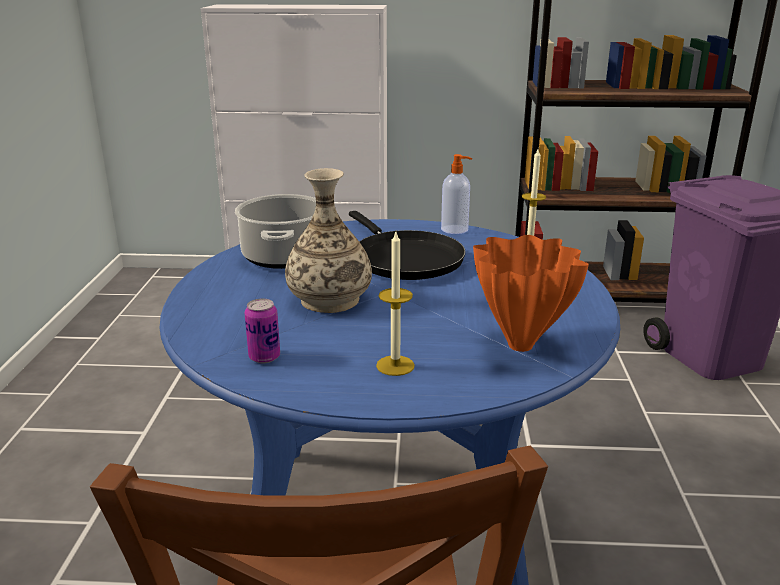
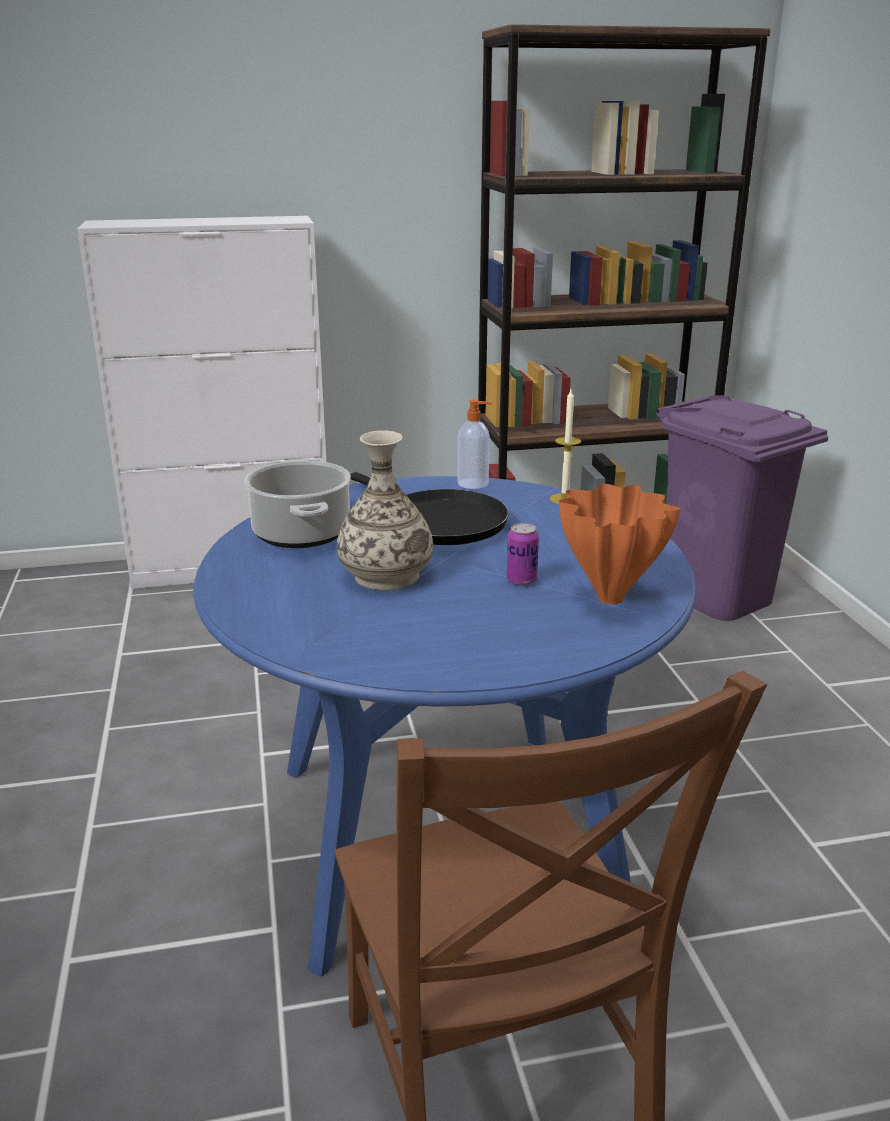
camera: 15 degrees left, 0 degrees up
(264, 357) = (357, 644): can -> can (521, 580)
(395, 365) = (499, 634): candle -> none

